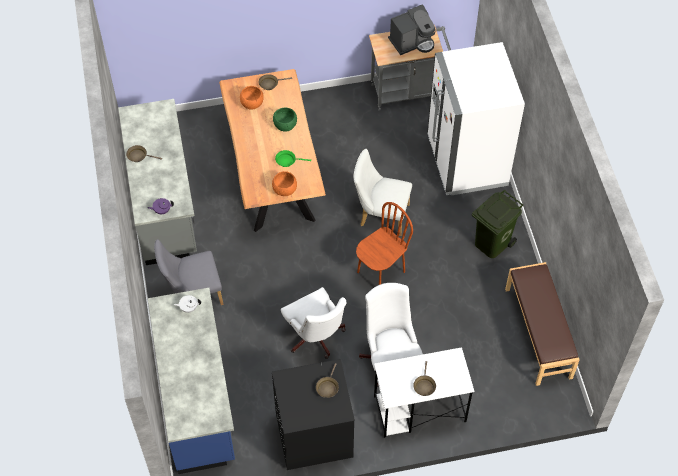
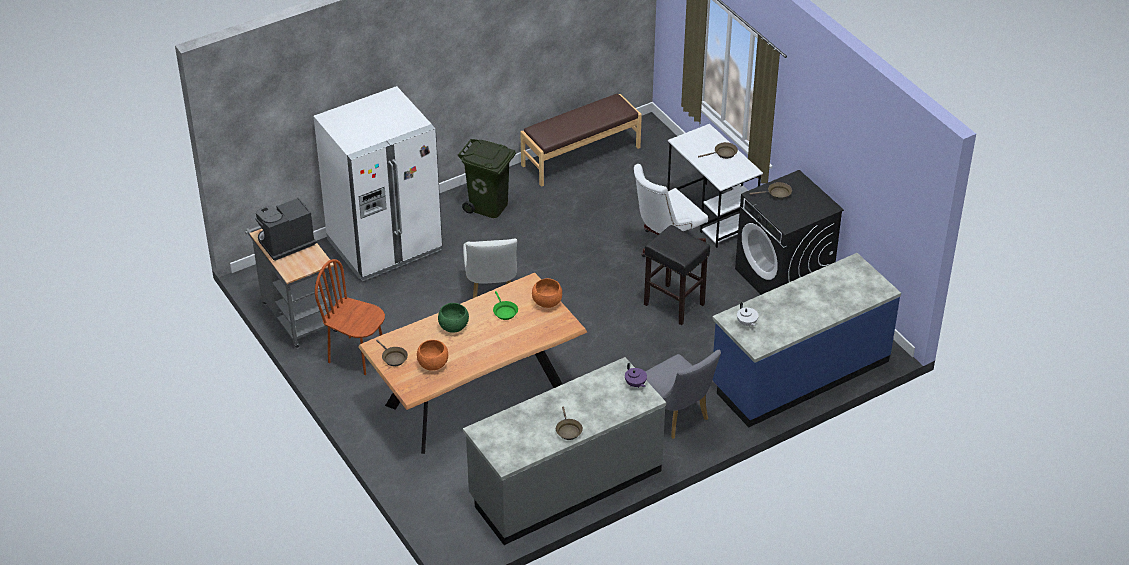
camera: 110 degrees left, 15 degrees down
(316, 338) = (675, 304): white office chair -> black stool
(380, 271) = (566, 277): brown chair -> brown chair (357, 356)
(412, 42) = (285, 244): coffee machine -> coffee machine turned 75 degrees counterclockwise

